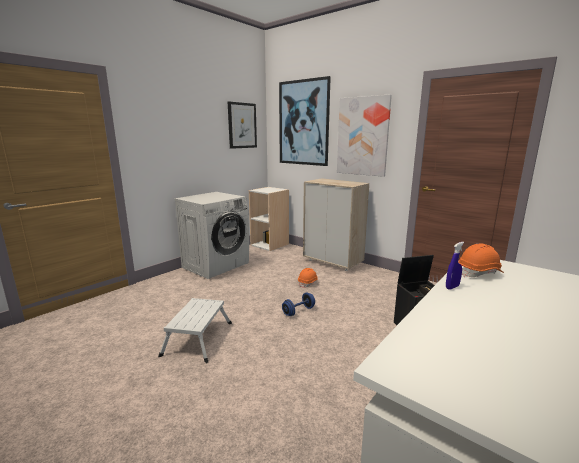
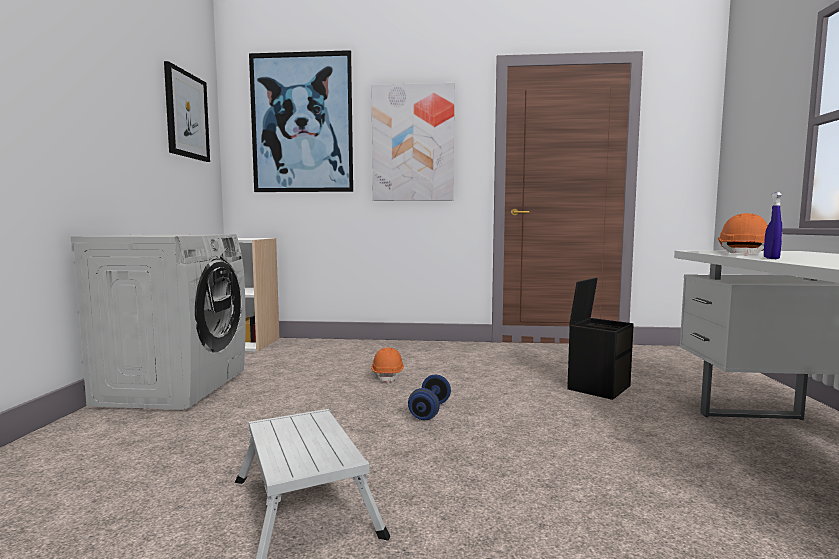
camera: 35 degrees left, 10 degrees down
(333, 262) = (386, 346): beige cabinet -> none

